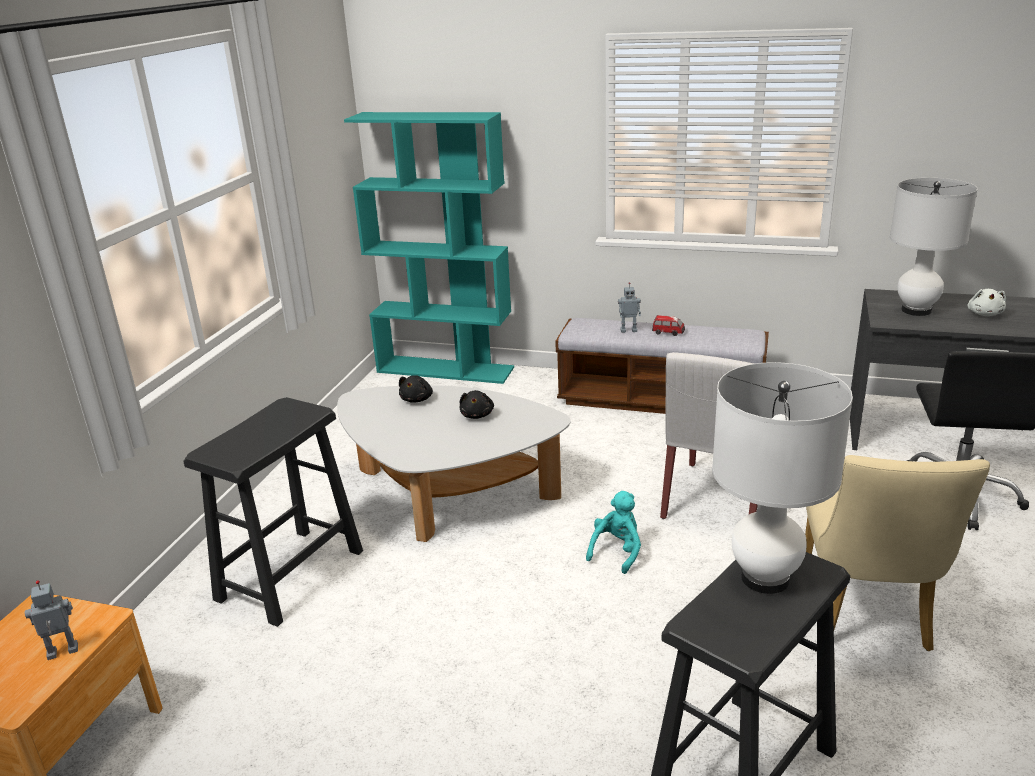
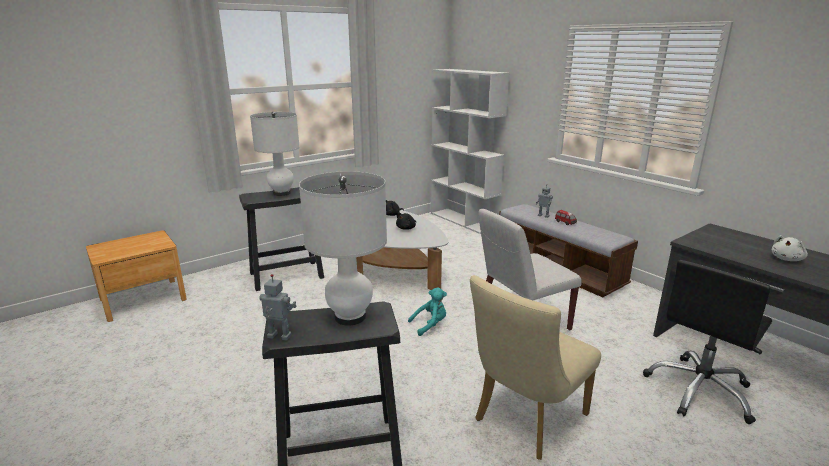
camera: 35 degrees right, 5 degrees down
(62, 653) = (138, 249): toy robot -> toy robot (278, 337)
(446, 369) = (464, 221): turquoise bookcase -> white bookcase
(916, 310) = (727, 243): white table lamp -> white table lamp (281, 193)

